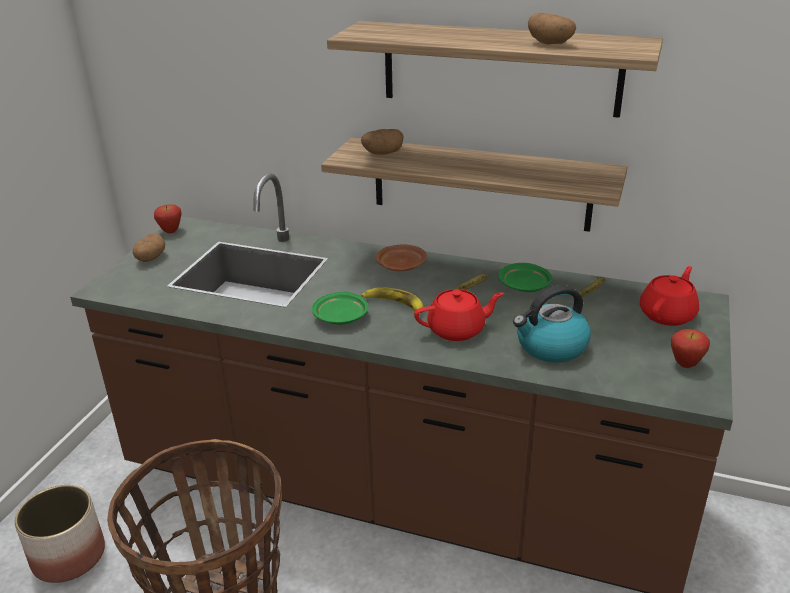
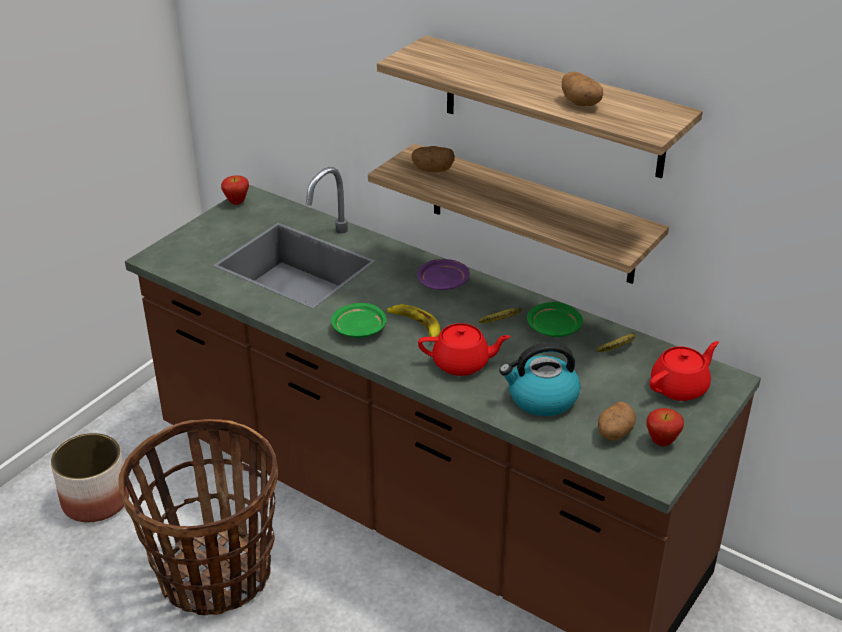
camera: 15 degrees right, 5 degrees up
(150, 258) = (207, 231): potato -> potato (614, 433)
(401, 265) = (443, 282): brown plate -> purple plate

